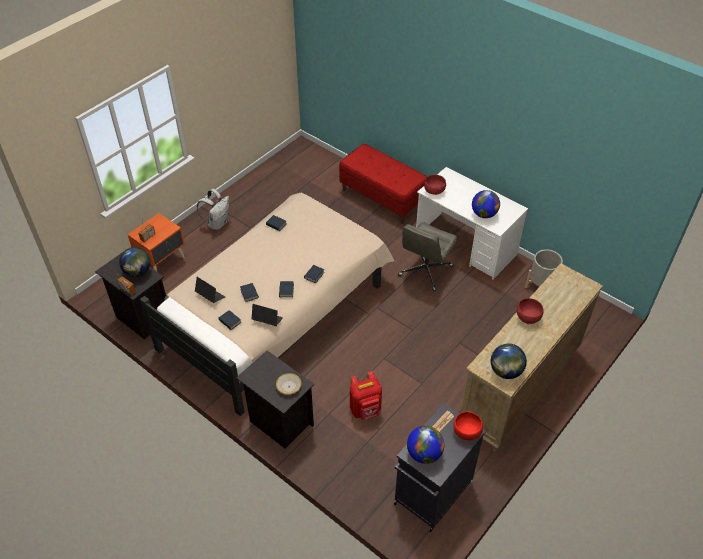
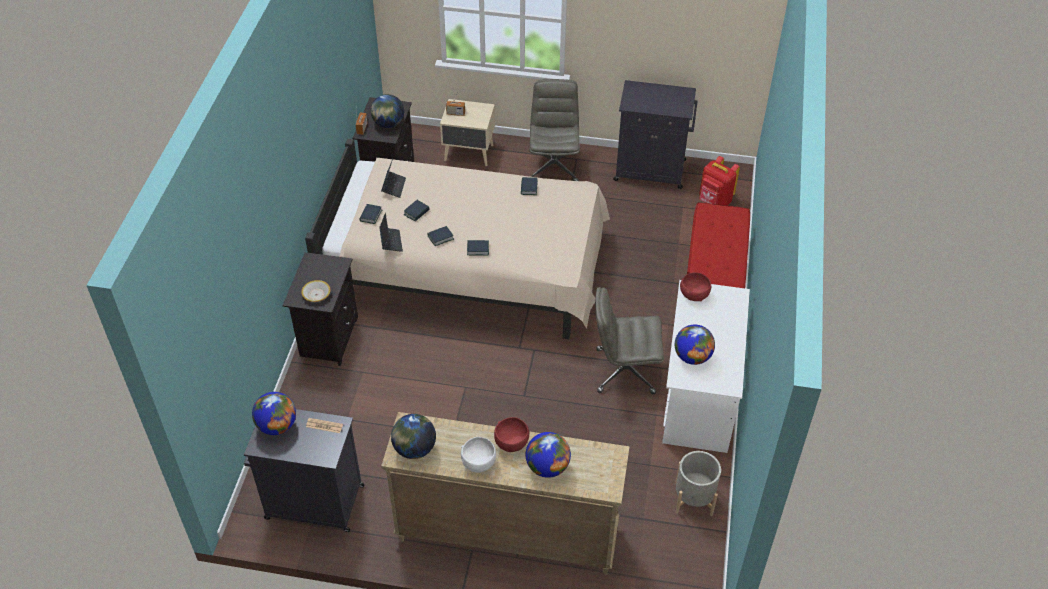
camera: 60 degrees right, 0 degrees up
(163, 261) = (469, 154): orange nightstand -> beige nightstand
(217, 223) = (553, 166): white backpack -> grey office chair
(265, 180) = (651, 170): none -> black cabinet
(365, 410) = (385, 400): red backpack -> red backpack (714, 201)
(467, 432) = (324, 452): red bowl -> none
(535, 341) = (479, 462): none -> white bowl
(557, 308) = (547, 467): none -> globe

